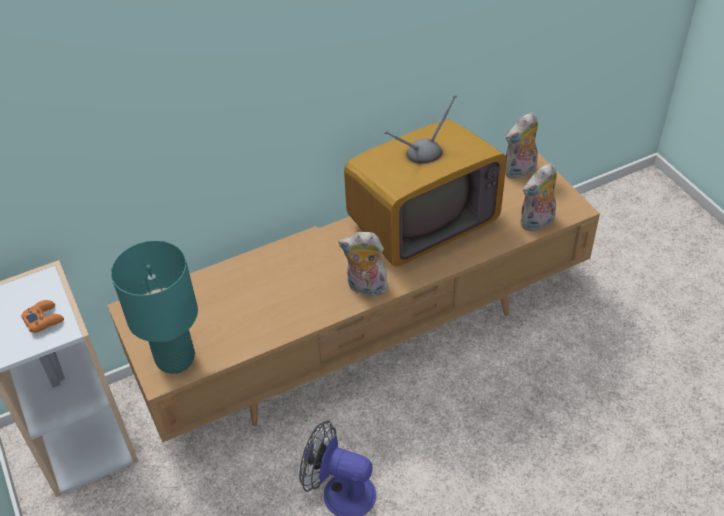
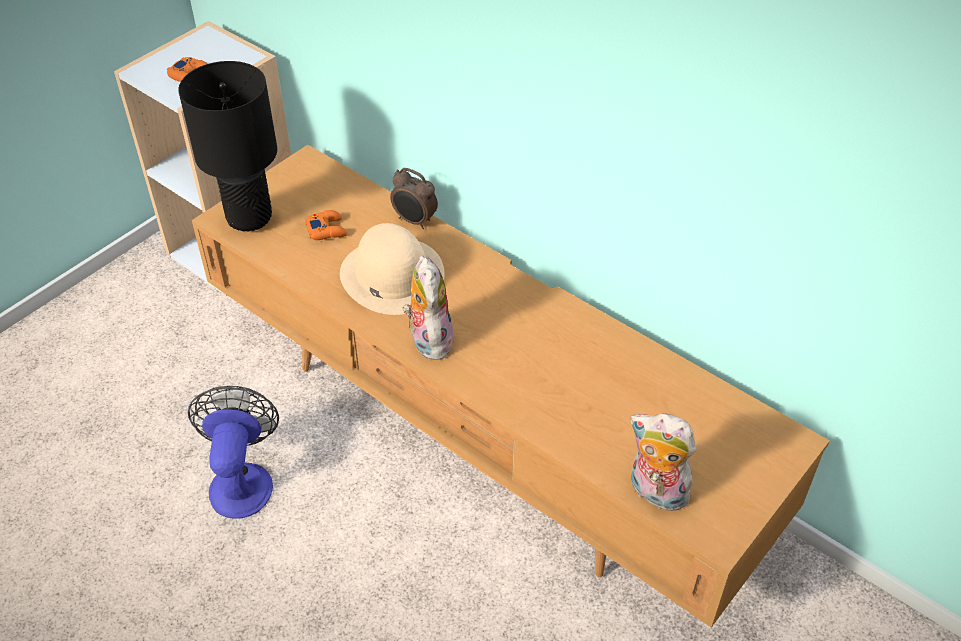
camera: 65 degrees right, 0 degrees up
(175, 361) = (250, 220): turquoise table lamp -> black table lamp
(219, 316) = (327, 230): none -> orange game controller
(243, 264) = (414, 221): none -> alarm clock
(291, 291) = (391, 275): none -> beige hat
(422, 224) = (575, 361): television -> none
(520, 171) = (756, 443): plush toy -> none

